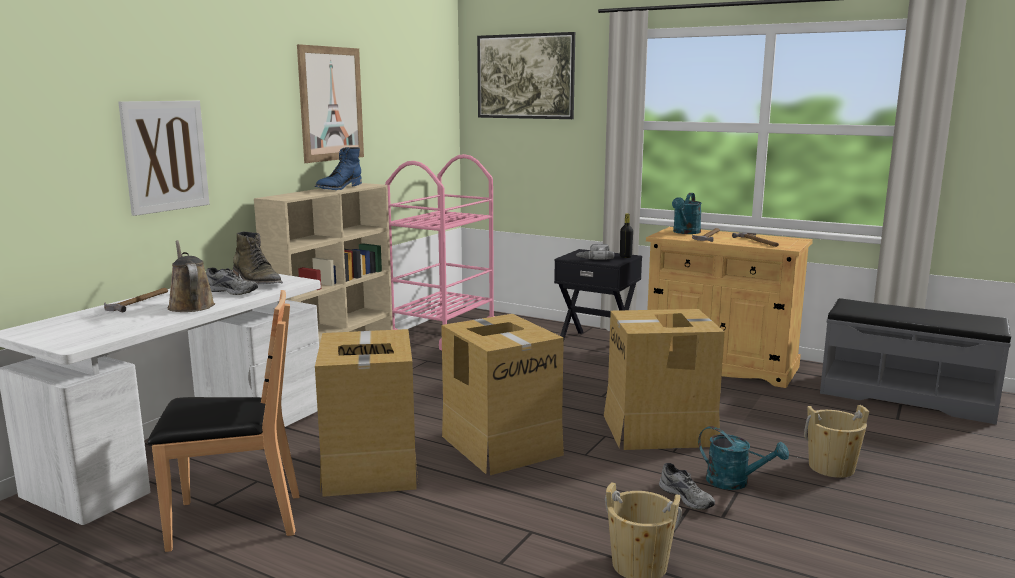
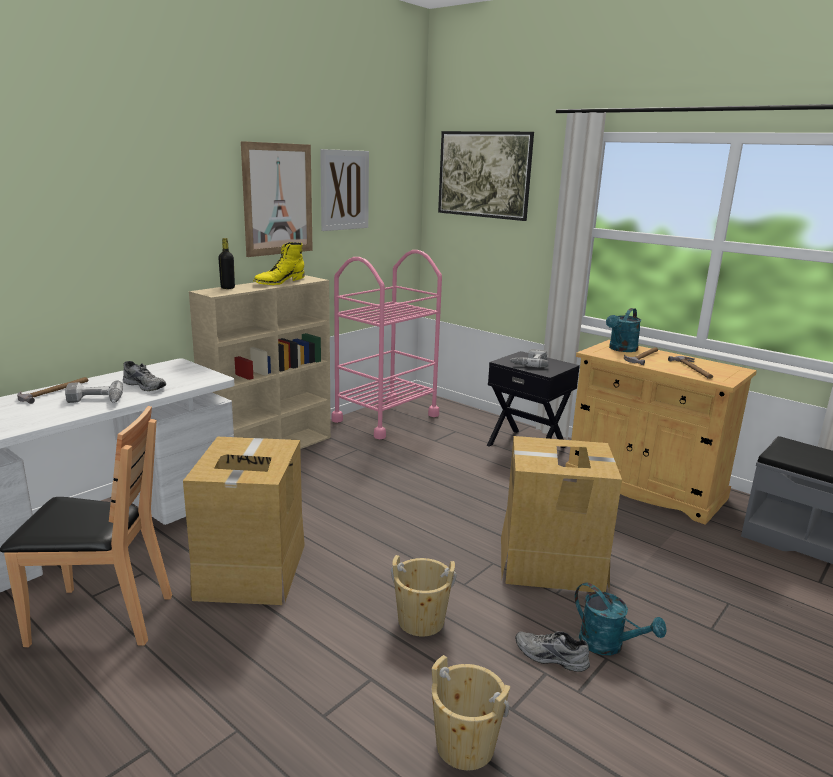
camera: 10 degrees right, 5 degrees up
(165, 156) = (92, 251): picture -> picture (344, 190)
(190, 305) = (95, 400): brown watering can -> power drill
(257, 281) = (176, 374): green boot -> none
(338, 188) = (279, 282): blue boot -> yellow boot
(501, 444) = (386, 559): cardboard box -> none
(625, 257) = (561, 365): black bottle -> black bottle (227, 288)
(687, 497) = (550, 658): grey shoe -> grey shoe turned 135 degrees clockwise
(831, 467) = (723, 640): beige bucket -> beige bucket (421, 621)

